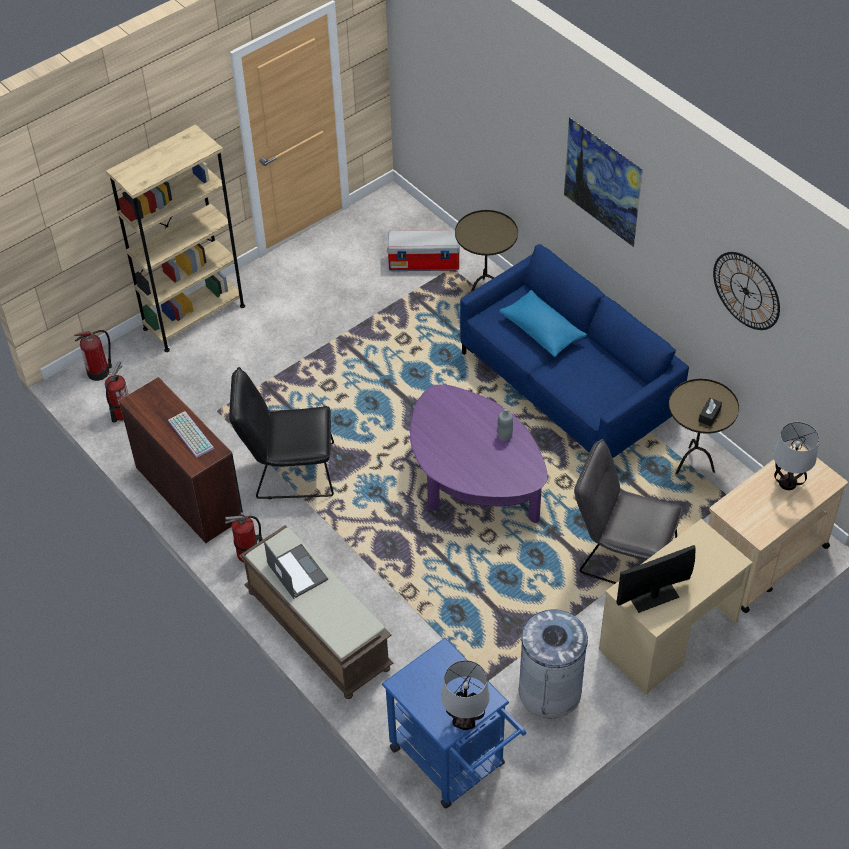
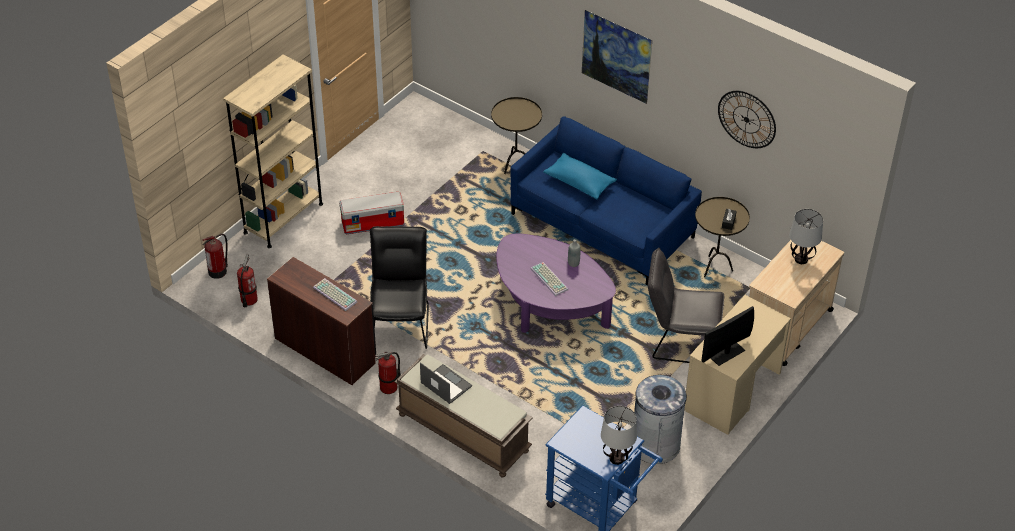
camera: 15 degrees left, 5 degrees down
(288, 471) = (400, 322): black chair -> black chair turned 105 degrees clockwise
(424, 262) = (459, 150): storage box -> storage box (373, 223)
(469, 452) = (550, 279): none -> keyboard

